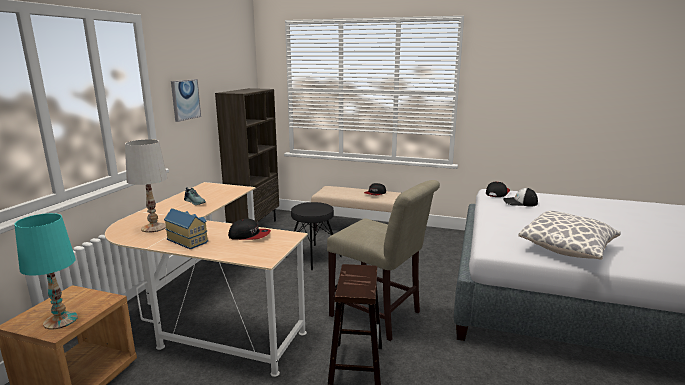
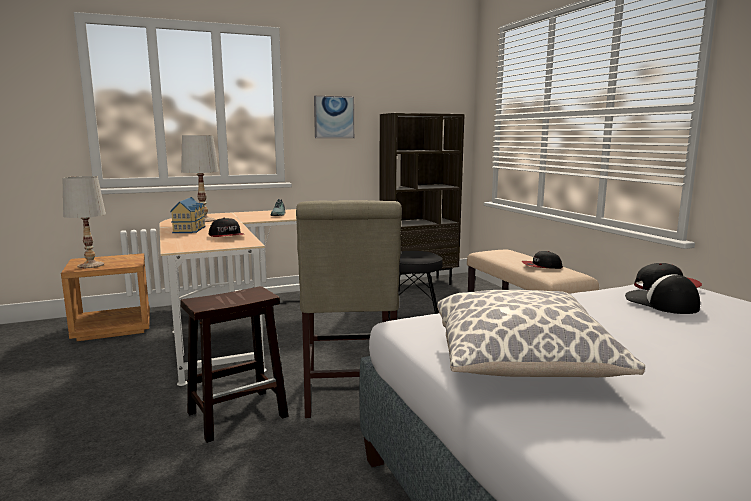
camera: 50 degrees right, 5 degrees down
(61, 320) = (90, 265): turquoise table lamp -> white table lamp

